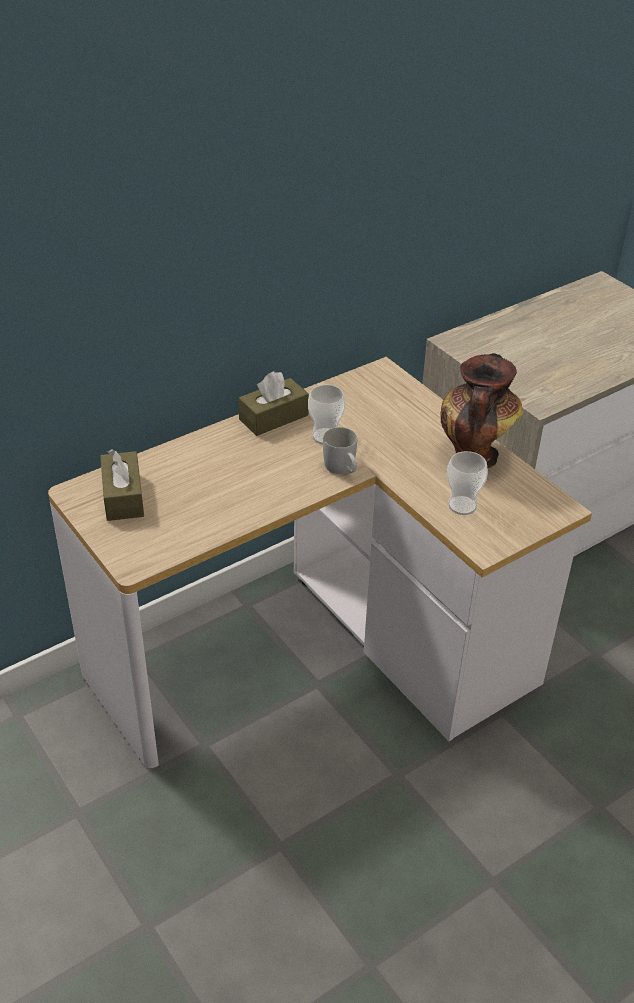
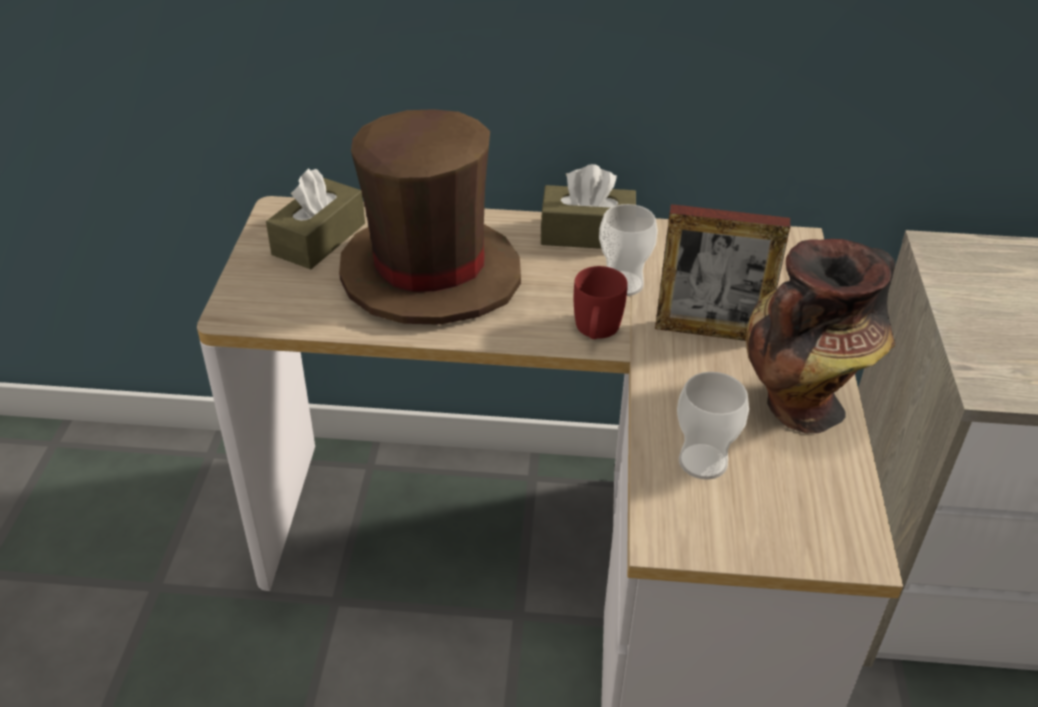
camera: 40 degrees right, 0 degrees up
(216, 483) = (430, 274): none -> brown hat
(342, 469) = (596, 332): white mug -> red mug
(395, 440) = (710, 331): none -> picture frame

